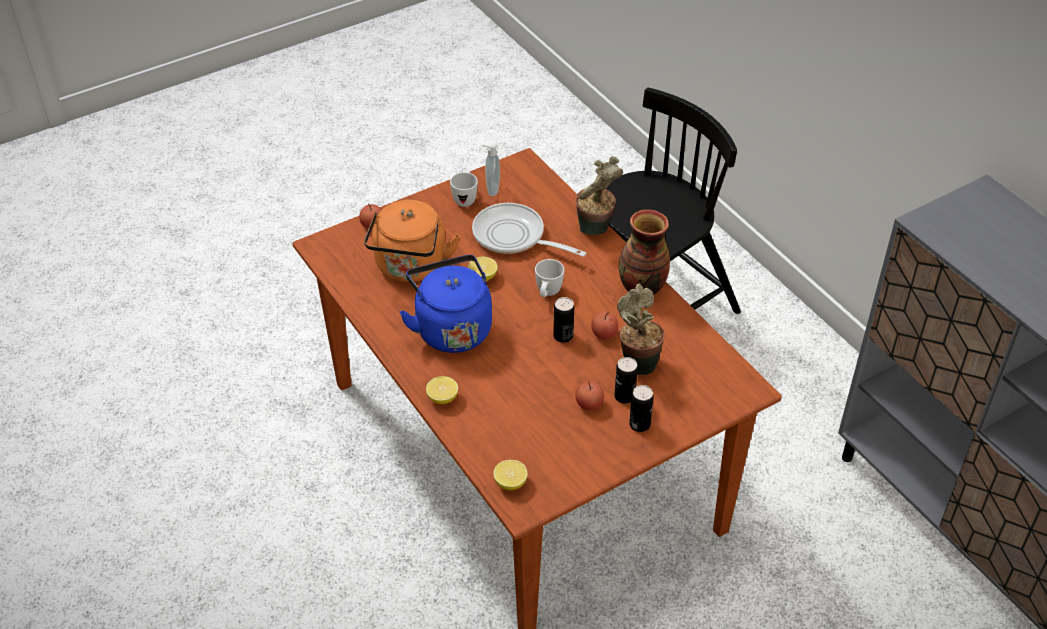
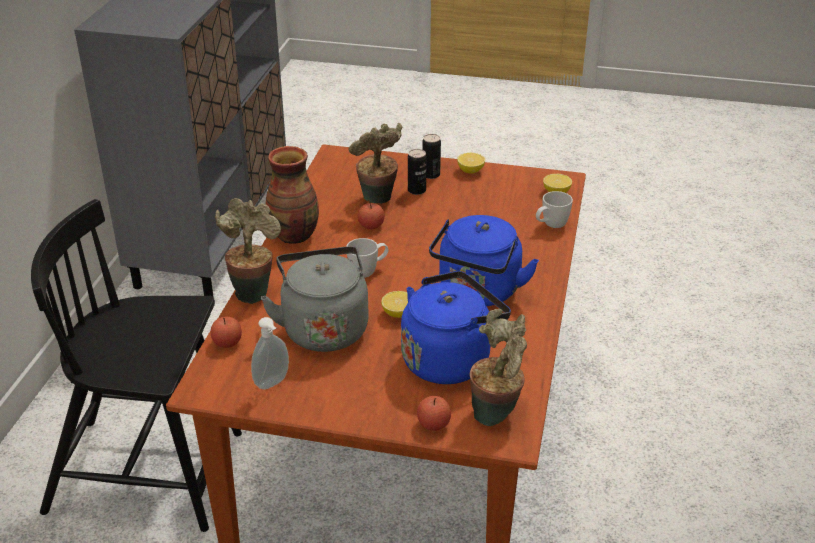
camera: 135 degrees left, 10 degrees down
(343, 253) = (497, 414): none -> potted plant
(410, 268) = (449, 359): orange kettle -> blue kettle
(442, 398) = (545, 255): lemon -> lemon (470, 171)
(465, 198) = (309, 391): white mug -> white mug (550, 226)
(514, 237) = (323, 328): frying pan -> grey kettle
(563, 336) = (401, 241): can -> none
(589, 404) = (446, 199): apple -> apple (227, 343)

